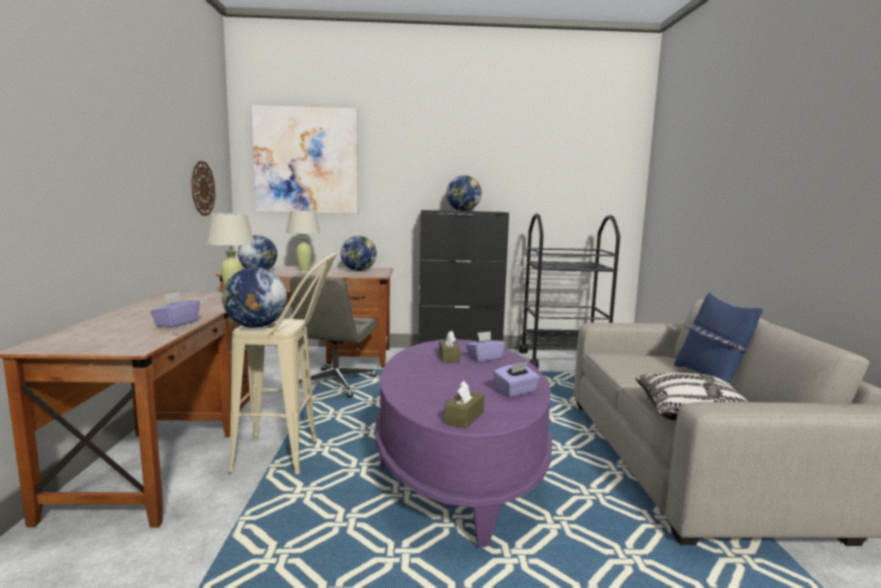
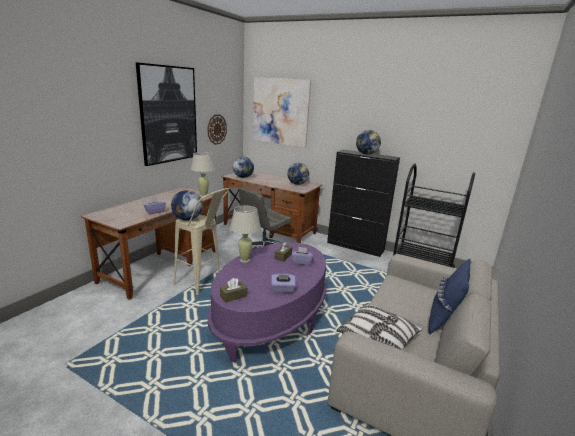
camera: 30 degrees right, 10 degrees up
(138, 146) = (168, 115): none -> picture
(304, 271) = (266, 180): beige table lamp -> beige table lamp (244, 260)

